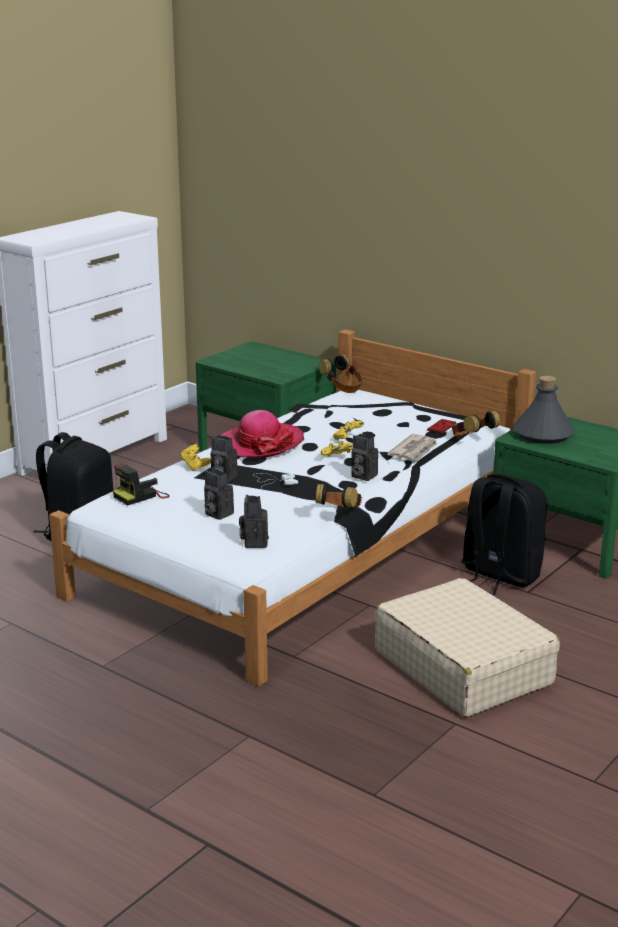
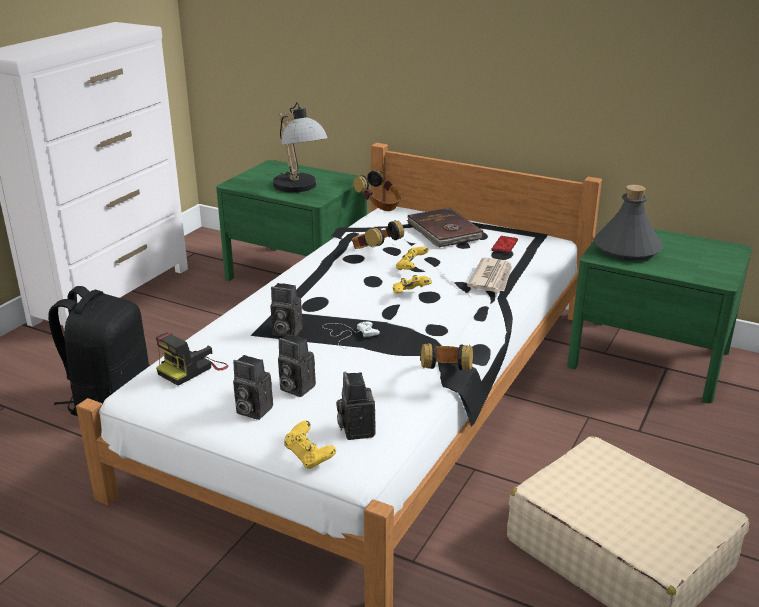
camera: 10 degrees left, 5 degrees up
(195, 466) = (249, 319): yellow game controller -> yellow game controller (309, 457)
(260, 444) = (315, 282): hat -> none
(270, 368) = (299, 189): none -> table lamp
(362, 476) = (449, 316): camera -> camera (251, 410)
(390, 412) = (443, 231): none -> brown book
(472, 440) = (544, 259): headphones -> headphones (375, 253)
(499, 575) = (598, 411): black backpack -> none

